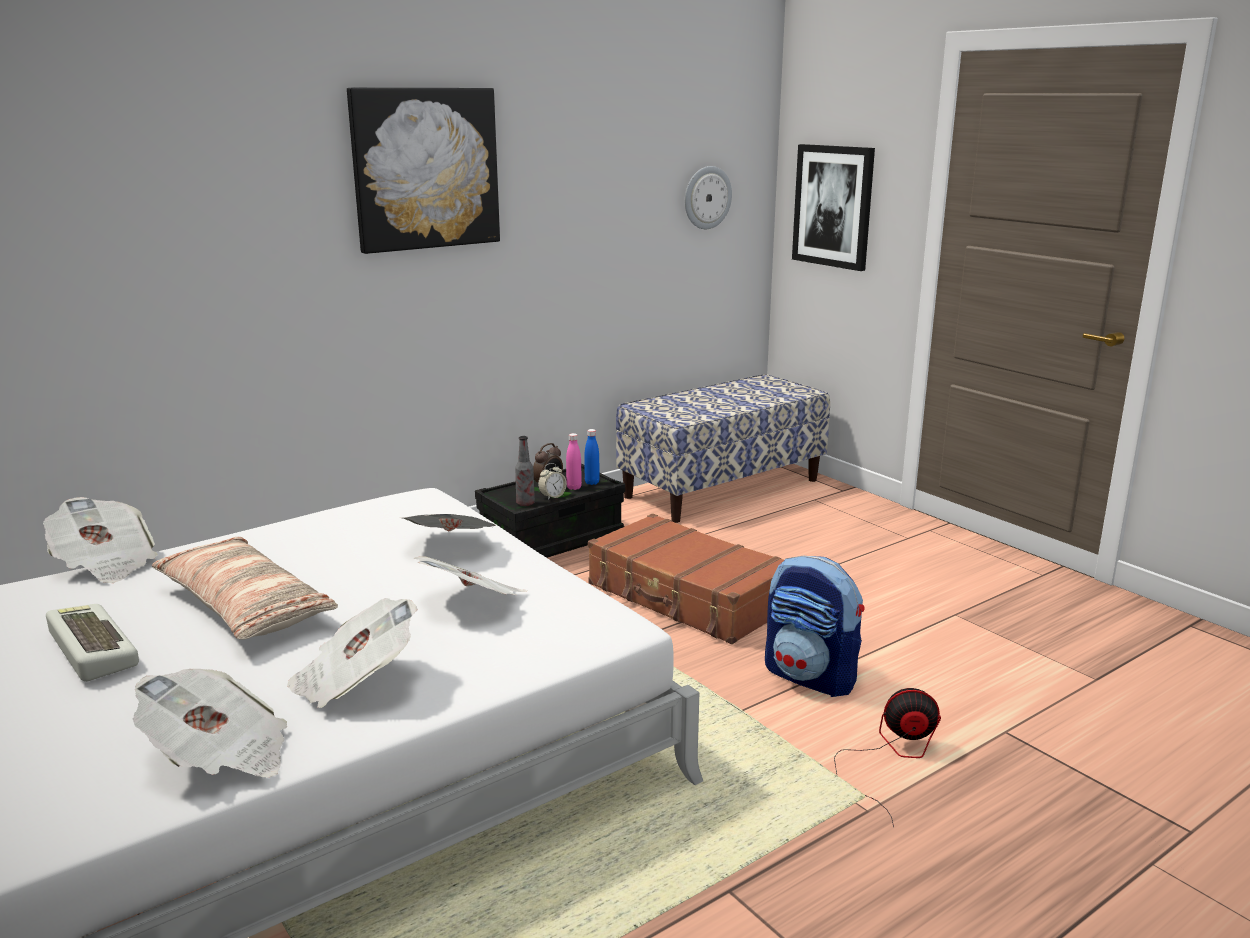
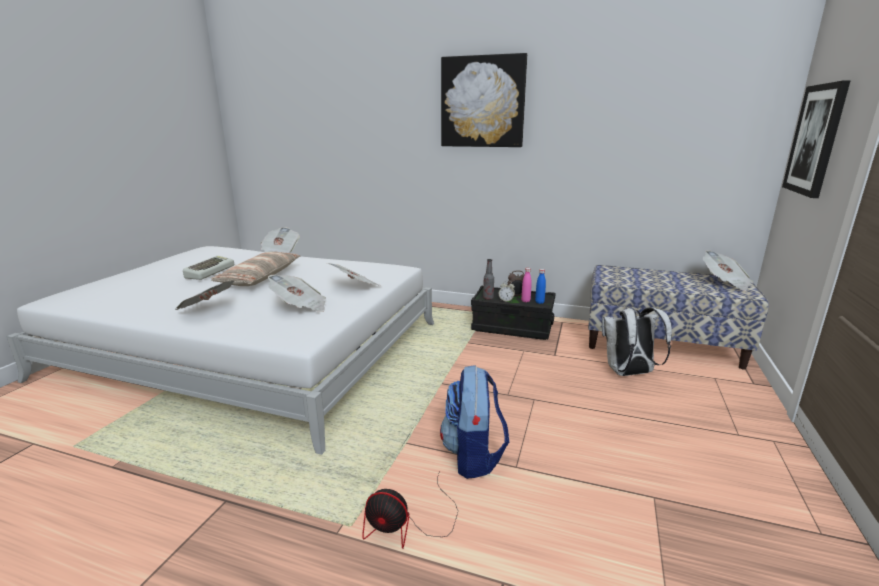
camera: 55 degrees right, 0 degrees up
(220, 756) = (141, 310): newspaper -> newspaper (725, 283)
(687, 597) = (510, 382): brown suitcase -> none
(707, 197) = (707, 131): wall clock -> none
(755, 530) = (629, 373): none -> white backpack
(891, 758) = (408, 525): fan -> fan turned 135 degrees clockwise

